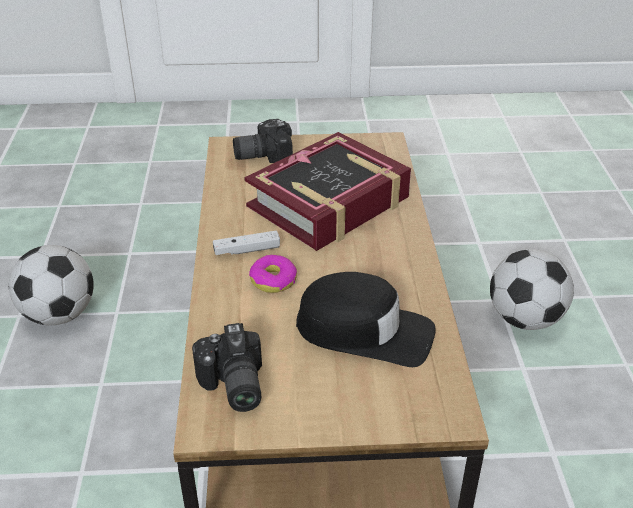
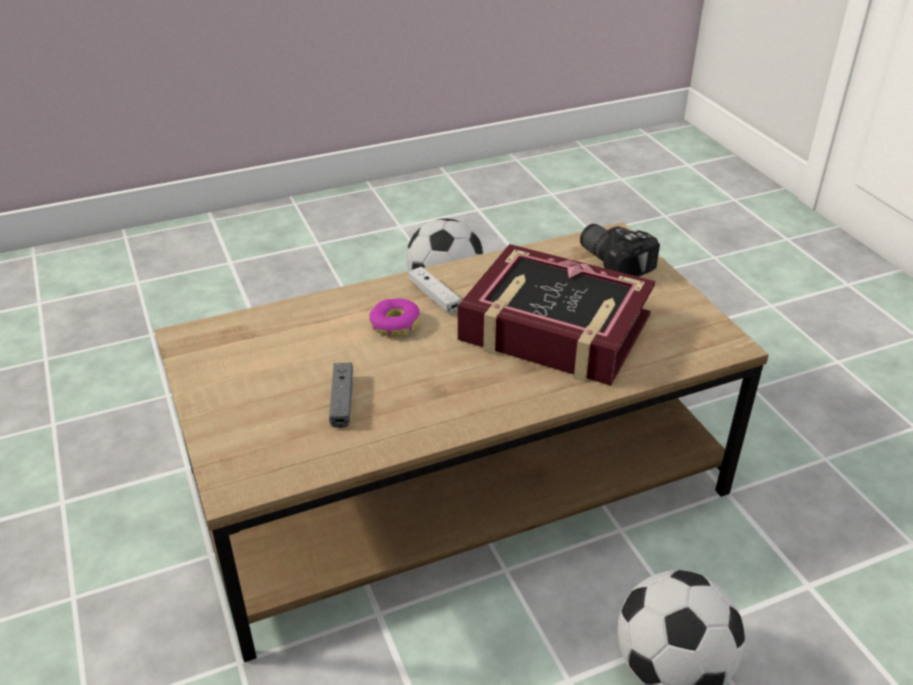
camera: 70 degrees right, 0 degrees up
(231, 386) = (237, 338): camera -> none
(365, 331) = (342, 401): black cap -> grey game controller

